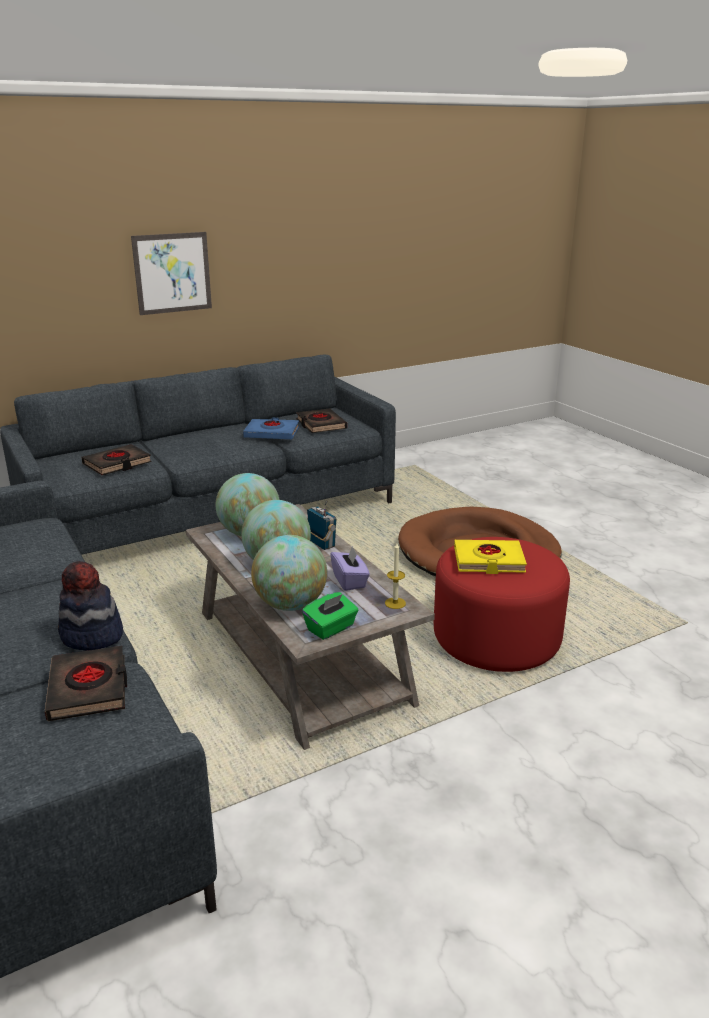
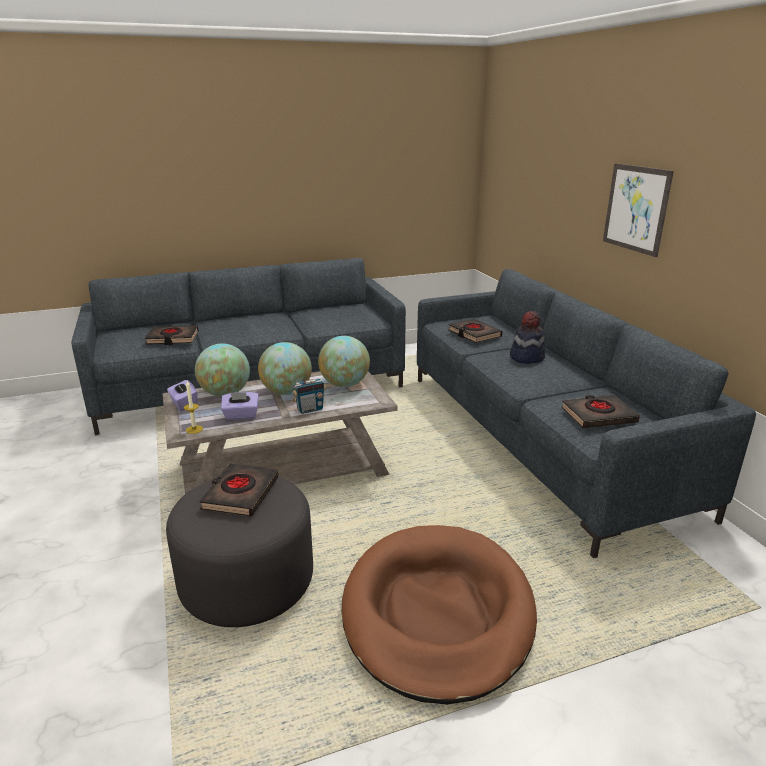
camera: 100 degrees right, 0 degrees up
(91, 636) = (221, 337): hat -> hat (526, 357)
(272, 433) = (561, 389): blue book -> none
(331, 628) = (183, 404): green tissue box -> purple tissue box
(488, 561) = (240, 494): yellow book -> black book
(496, 639) = (247, 582): red ottoman -> grey ottoman

